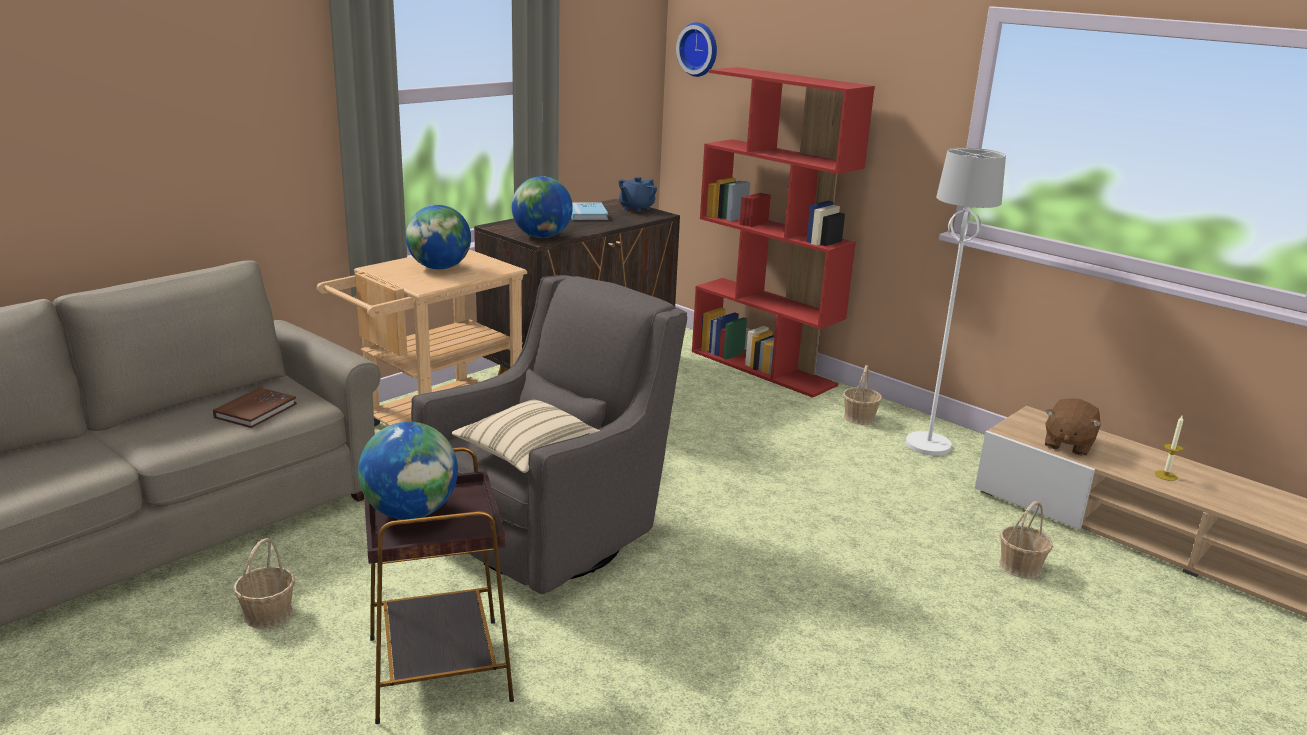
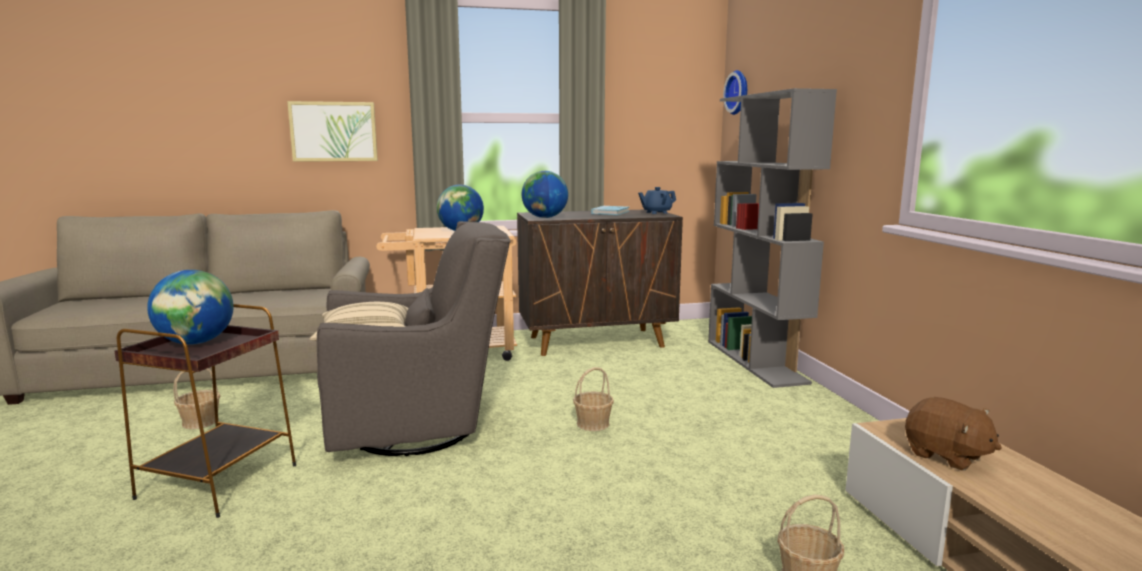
camera: 35 degrees right, 10 degrees down
(217, 135) = (334, 131): none -> picture
(255, 410) = (287, 299): brown book -> none
(763, 368) = (756, 361): red bookcase -> grey bookcase
(859, 418) = (799, 410): basket -> basket (593, 424)
(928, 445) = (846, 445): white floor lamp -> none
(1067, 444) = (946, 456): brown plush toy -> brown plush toy turned 105 degrees counterclockwise
(1165, 475) = (1060, 519): candle -> none

